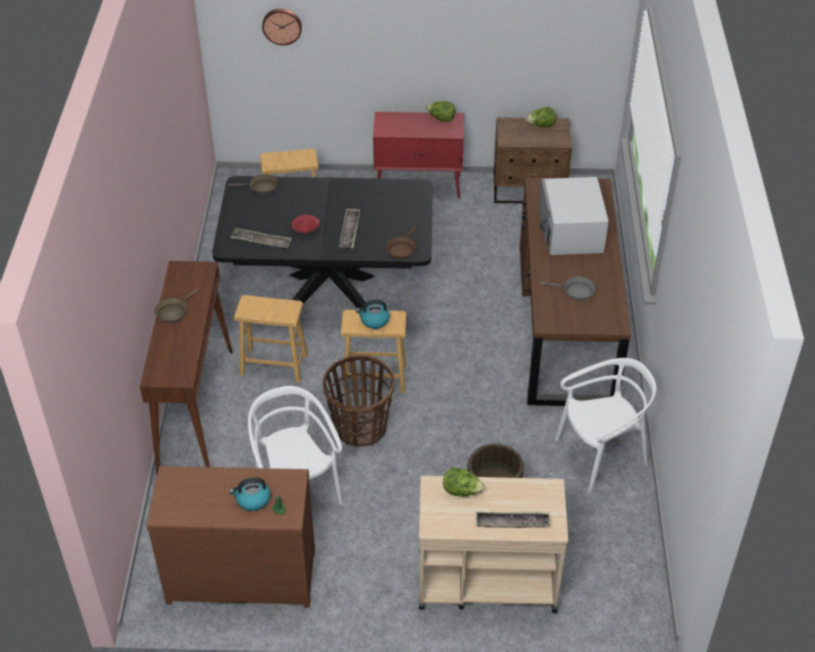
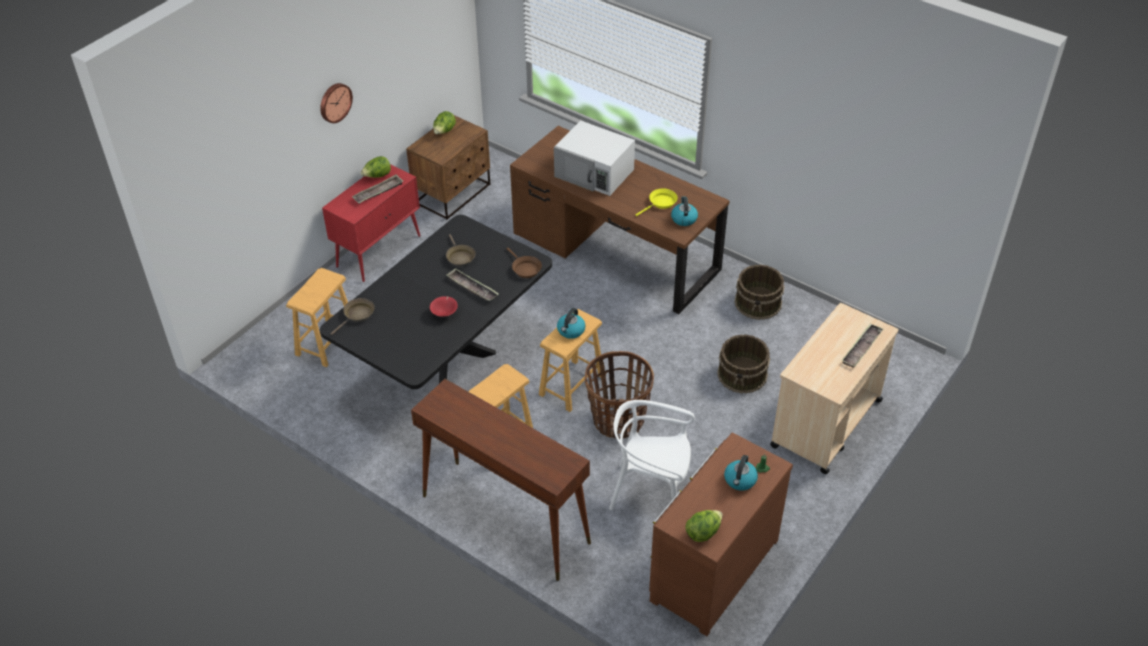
camera: 55 degrees left, 0 degrees up
(173, 312) = (483, 434): brown frying pan -> brown frying pan (459, 257)
(261, 241) = (429, 346): tray -> tray (378, 192)
(282, 25) = (232, 174): wall clock -> wall clock (334, 102)
(461, 491) = (812, 359): lettuce -> lettuce (703, 532)
(570, 316) = (683, 218): none -> kettle
(575, 291) = (661, 203): grey frying pan -> yellow frying pan
(601, 455) = (758, 302): white chair -> brown bucket

